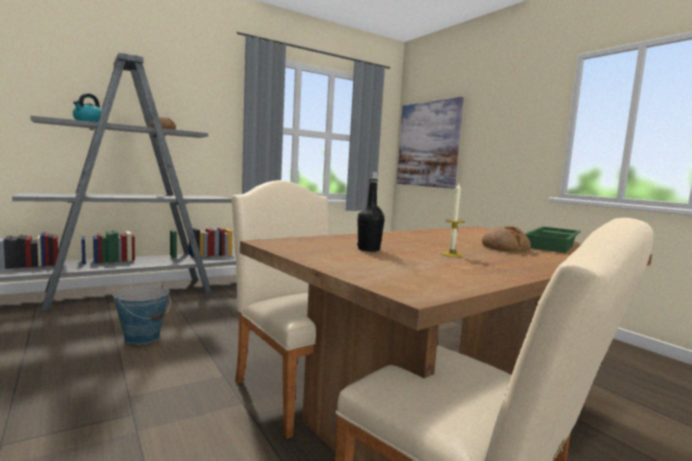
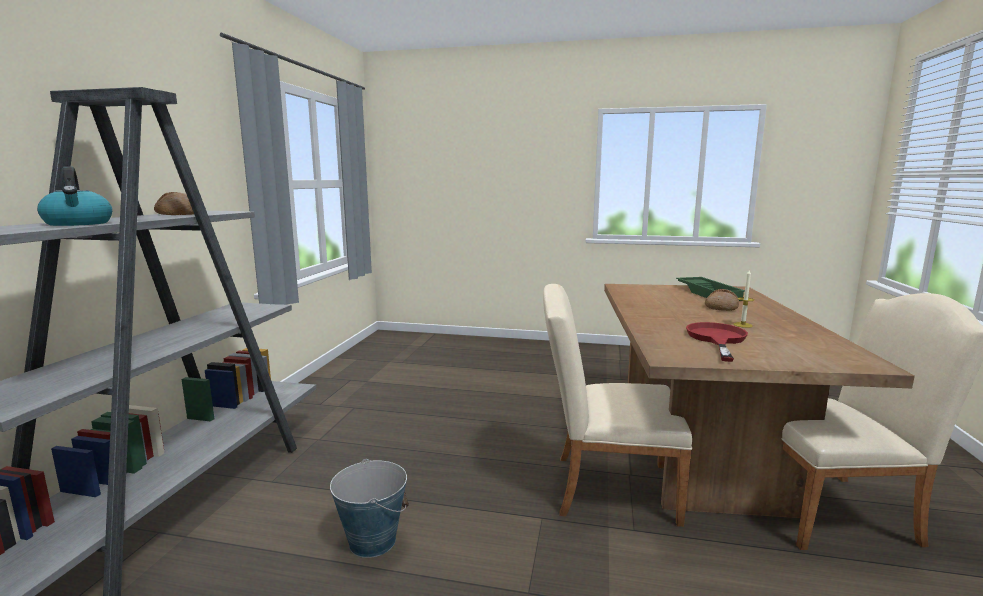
camera: 45 degrees left, 5 degrees up
(368, 249) = (716, 339): black bottle -> red frying pan
(428, 144) = (424, 186): picture -> none

